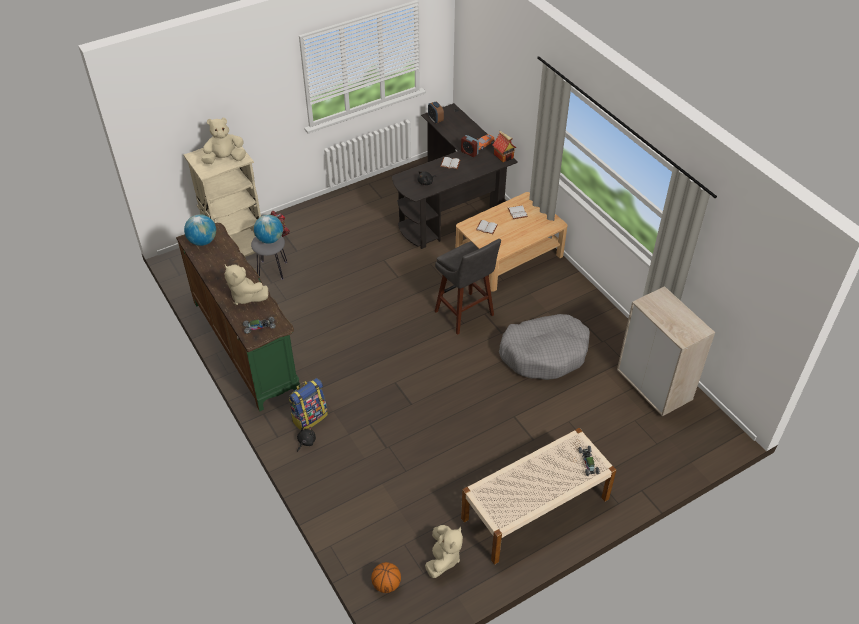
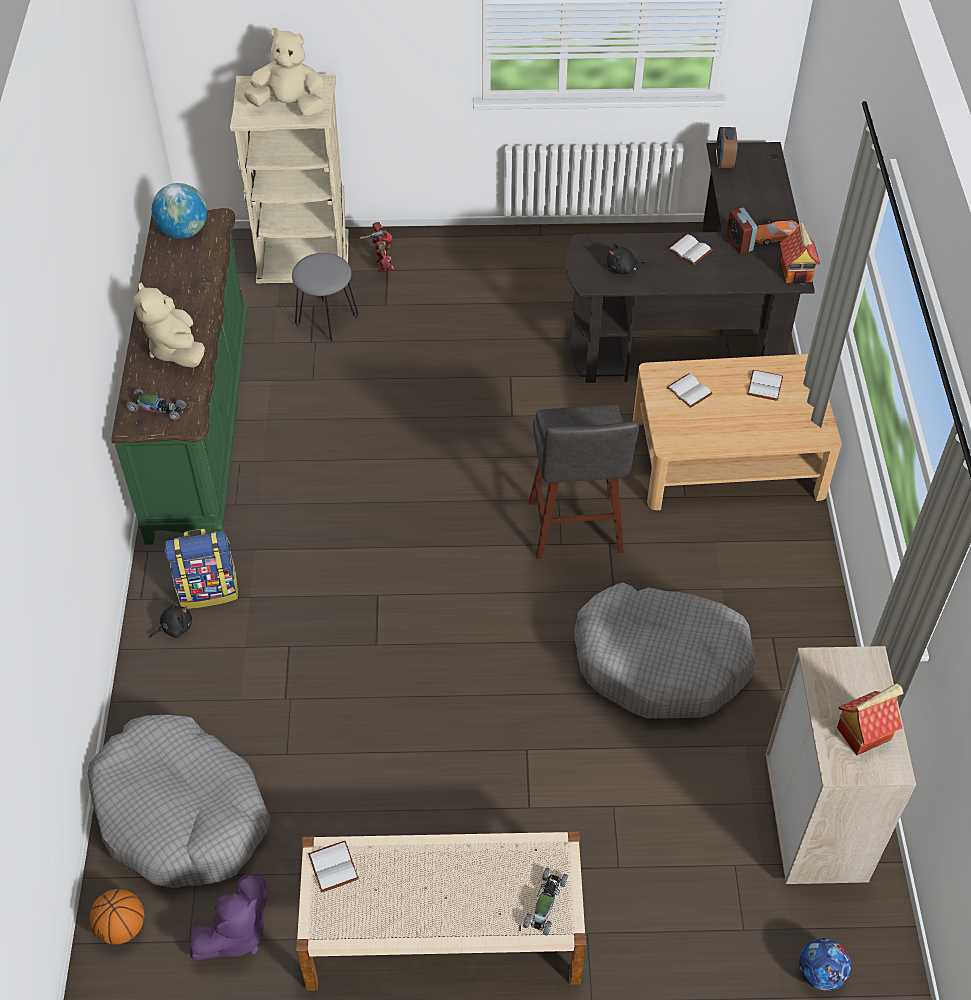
camera: 30 degrees right, 5 degrees up
(270, 239) = (325, 269): globe -> none
(376, 521) = (182, 813): none -> grey dog bed
(443, 559) = (235, 934): beige plush toy -> purple plush toy
(485, 494) = (331, 867): none -> white book
(681, 322) = (864, 732): none -> toy house
(698, 445) = (820, 973): none -> football

